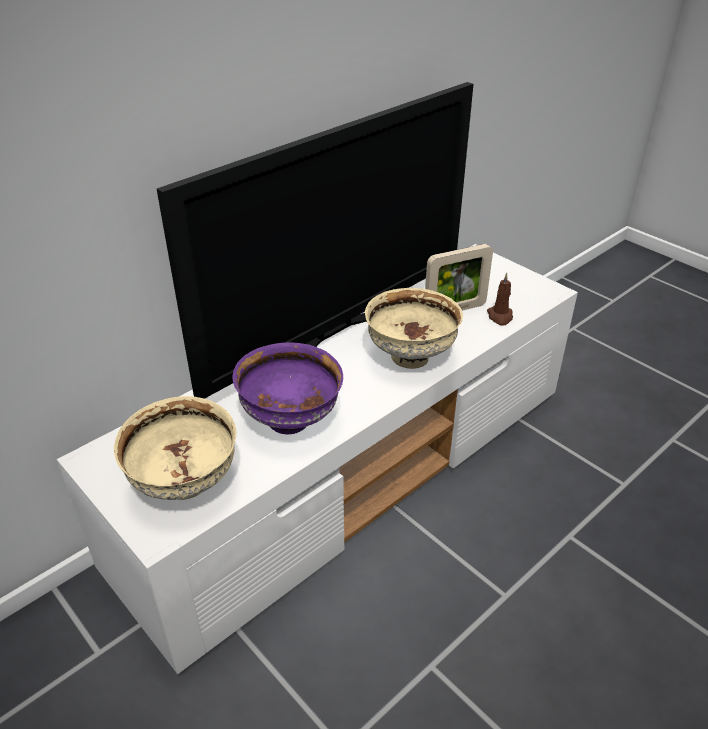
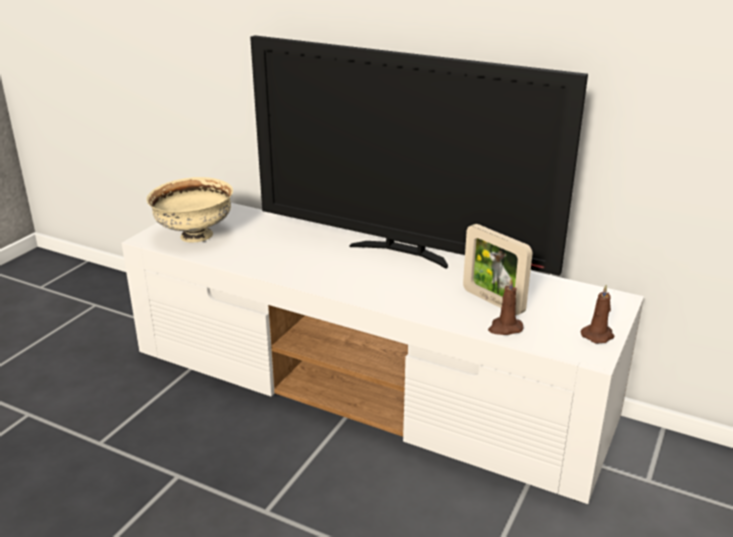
camera: 70 degrees right, 10 degrees down
(291, 420) = (278, 256): purple bowl -> none
(410, 356) = (395, 290): beige bowl -> none
(524, 279) = (598, 335): none -> brown candle

